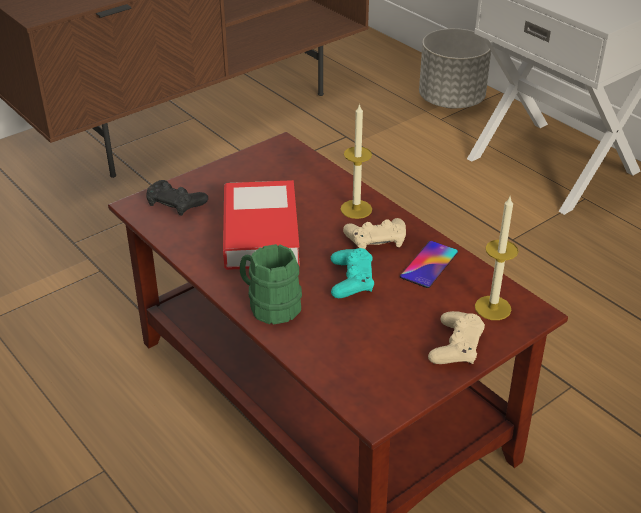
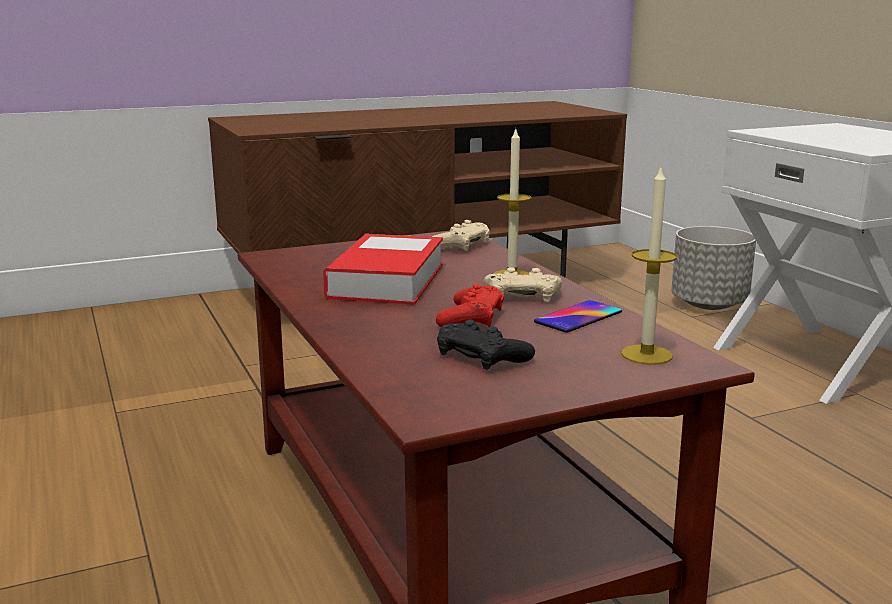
camera: 15 degrees right, 20 degrees down
(176, 203) = (309, 257): black game controller -> black game controller (482, 356)
(269, 305) = (355, 326): green mug -> none
(351, 279) = (471, 318): turquoise game controller -> red game controller
(456, 345) = (577, 377): beige game controller -> beige game controller (460, 245)

